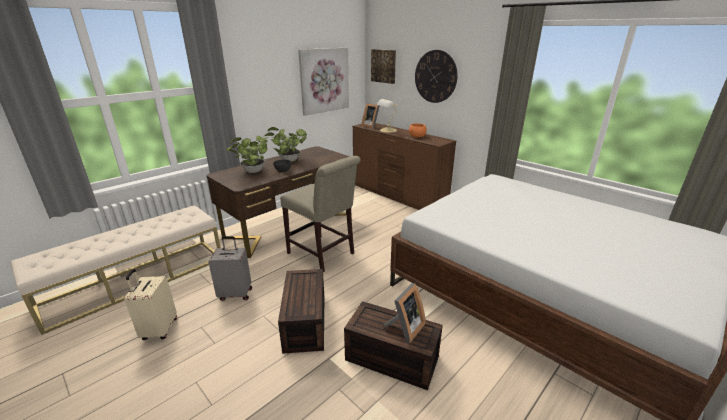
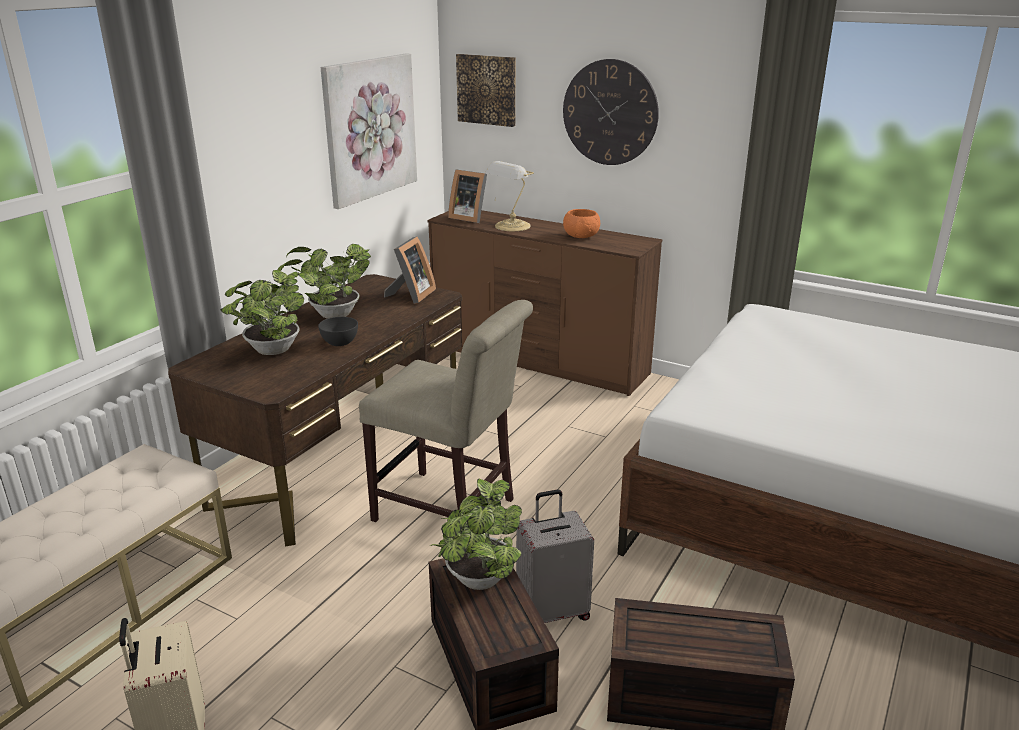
camera: 15 degrees left, 0 degrees up
(236, 294) = (307, 630): grey suitcase -> grey suitcase (552, 611)
(302, 283) = (478, 582): none -> potted plant
(405, 329) = (723, 636): picture frame -> picture frame (411, 295)

